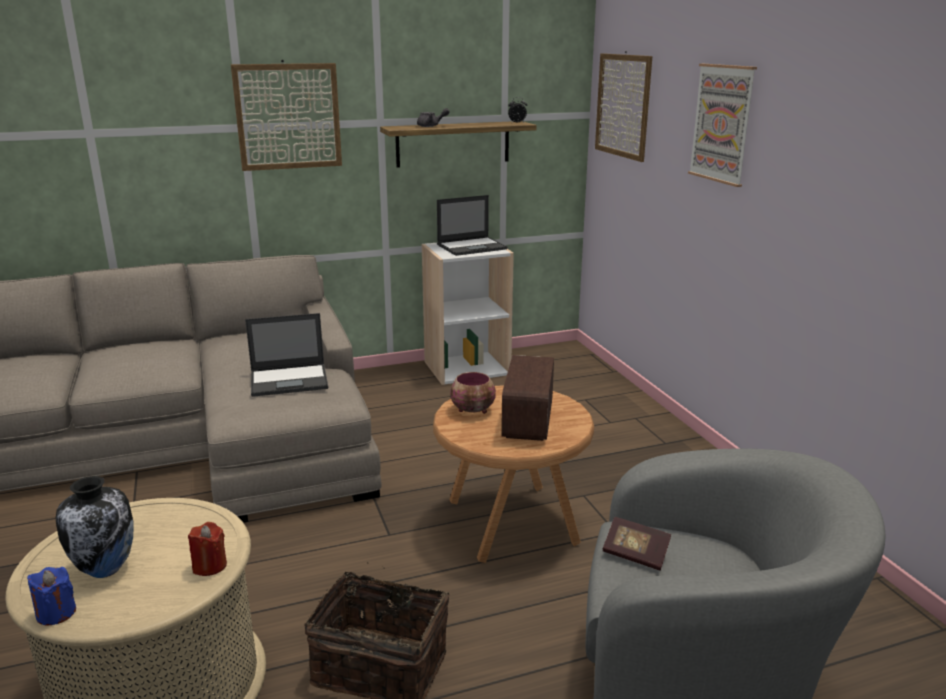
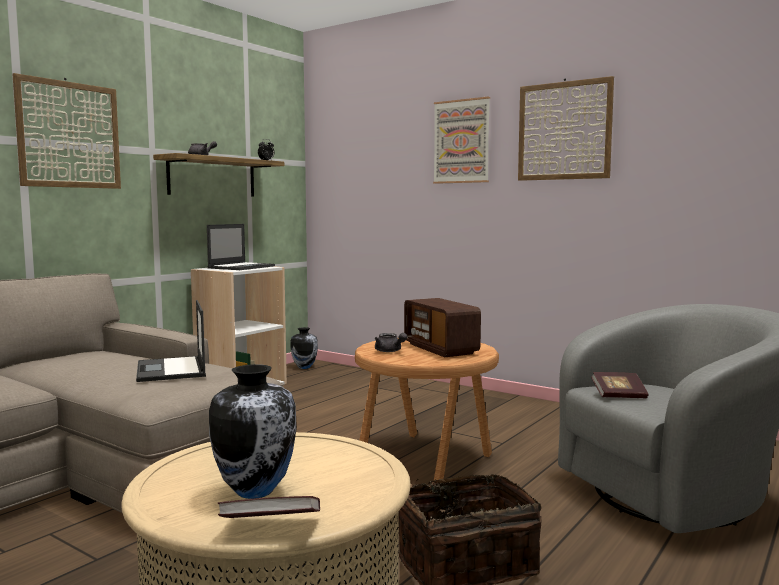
camera: 35 degrees left, 15 degrees down
(56, 613) = (271, 527): blue candle -> book
(209, 566) = (363, 460): red candle -> none
(290, 380) = (171, 370): laptop -> laptop turned 120 degrees clockwise
(474, 410) = (390, 351): bowl -> grey teapot
(555, 354) = (304, 367): none -> vase
(623, 104) = (348, 147): picture -> picture (564, 129)

